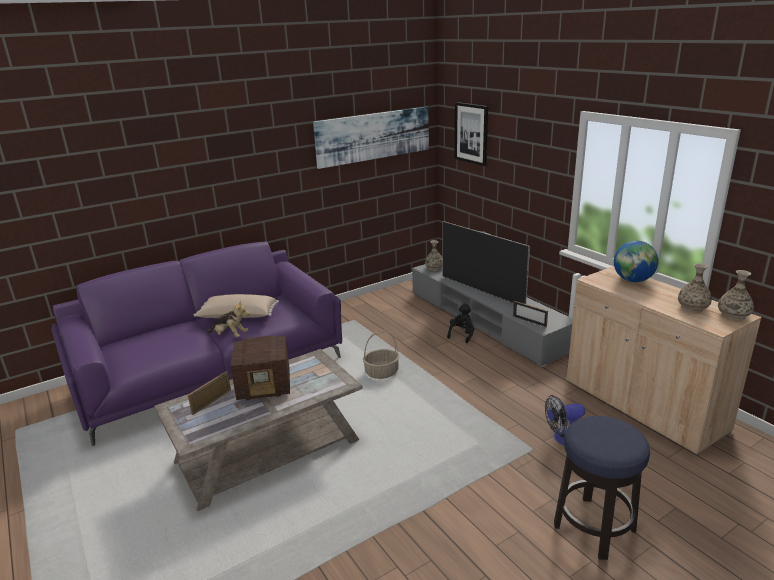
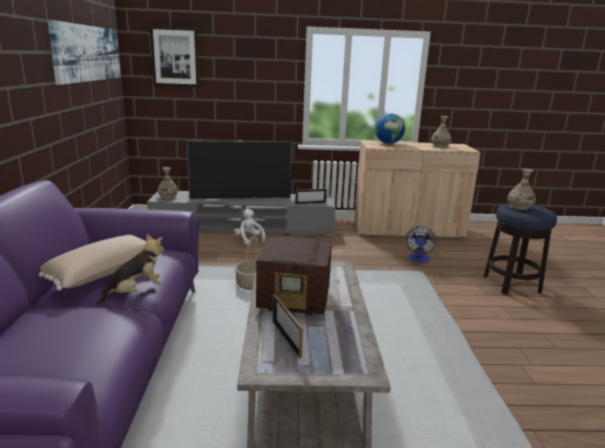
camera: 60 degrees left, 5 degrees down
(265, 387) = (295, 301): radio -> radio turned 75 degrees clockwise
(461, 334) = (249, 239): black plush toy -> white plush toy
(733, 315) = (458, 145): vase -> vase (519, 207)

